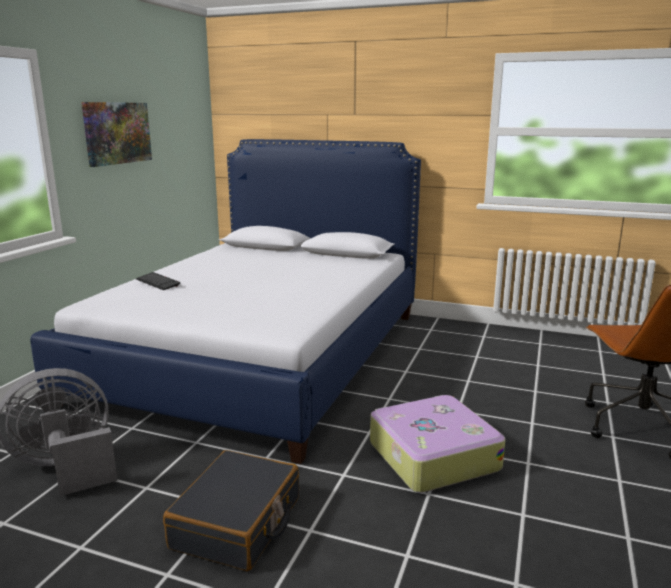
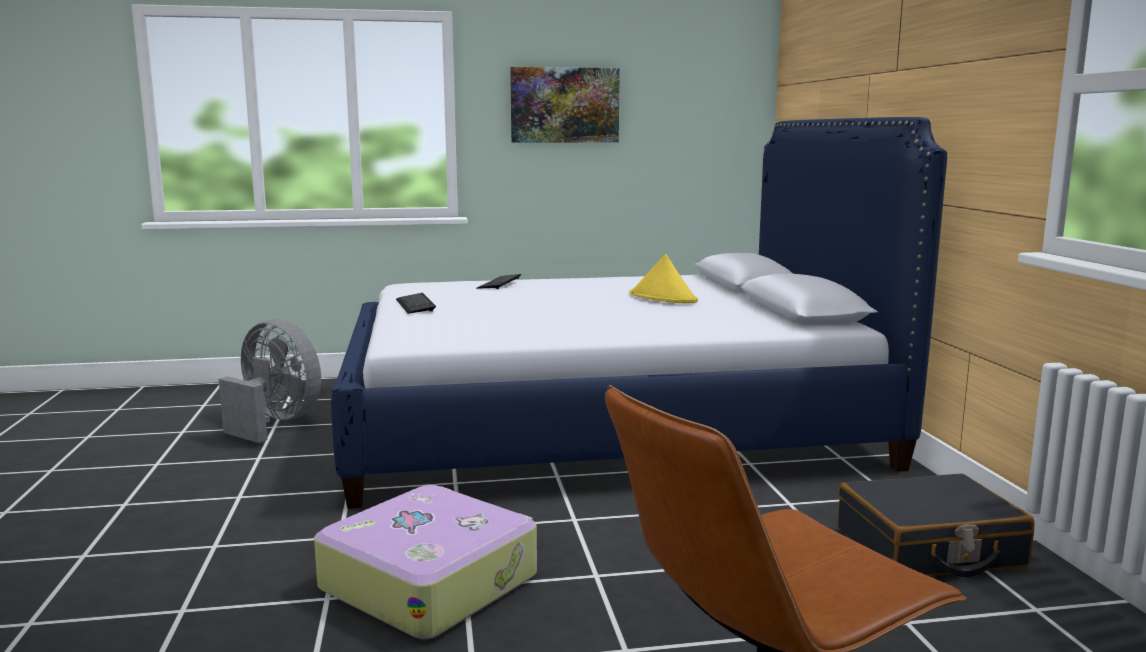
camera: 60 degrees right, 5 degrees down
(179, 313) = (415, 305): none -> keyboard
(238, 523) = (214, 509): black suitcase -> black suitcase (929, 548)
(273, 263) = (663, 297): none -> yellow hat

